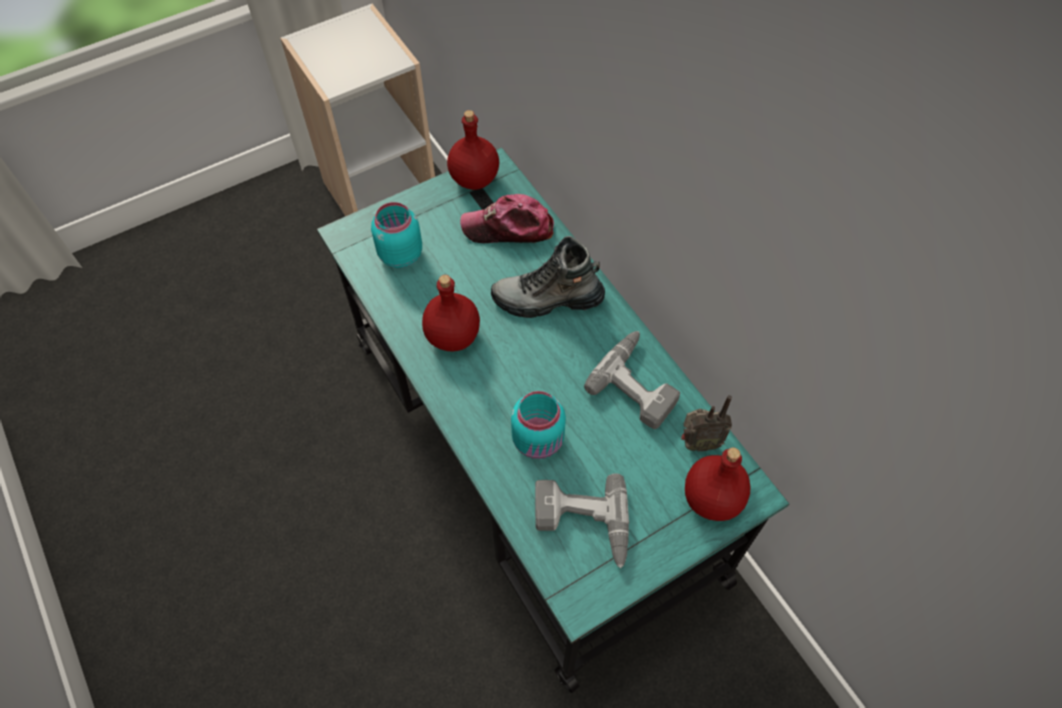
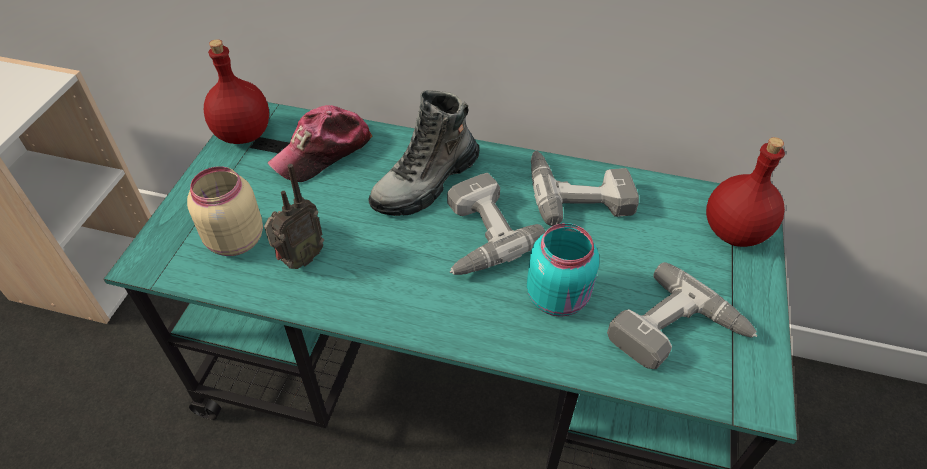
camera: 45 degrees left, 10 degrees down
(399, 255) = (233, 240): turquoise jar -> beige jar
(452, 337) = (374, 272): red bottle -> none
(538, 361) = (477, 235): none -> power drill
(698, 443) = (673, 201): radio -> radio (299, 259)

